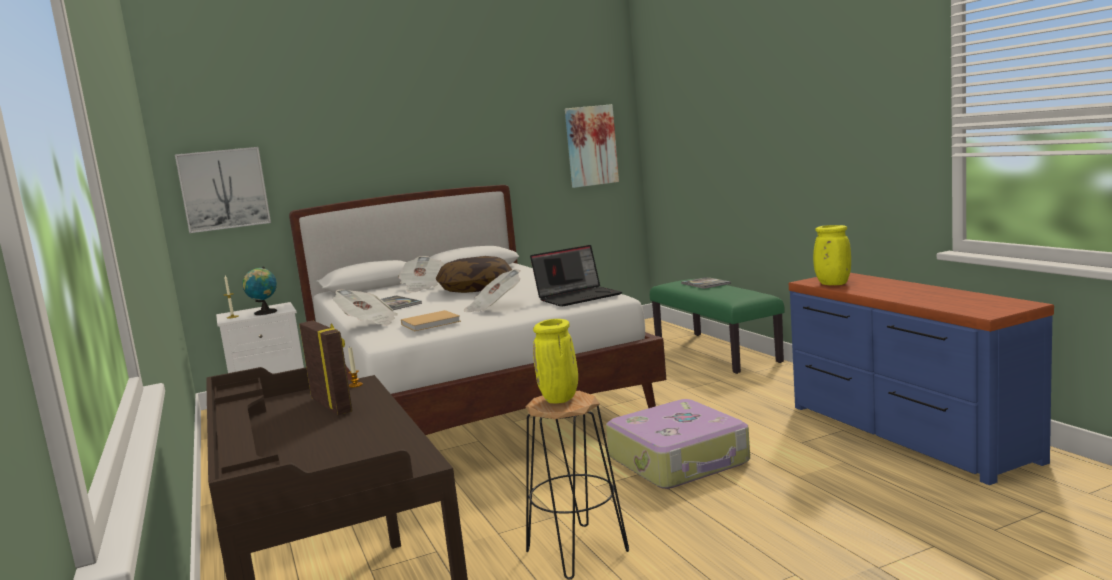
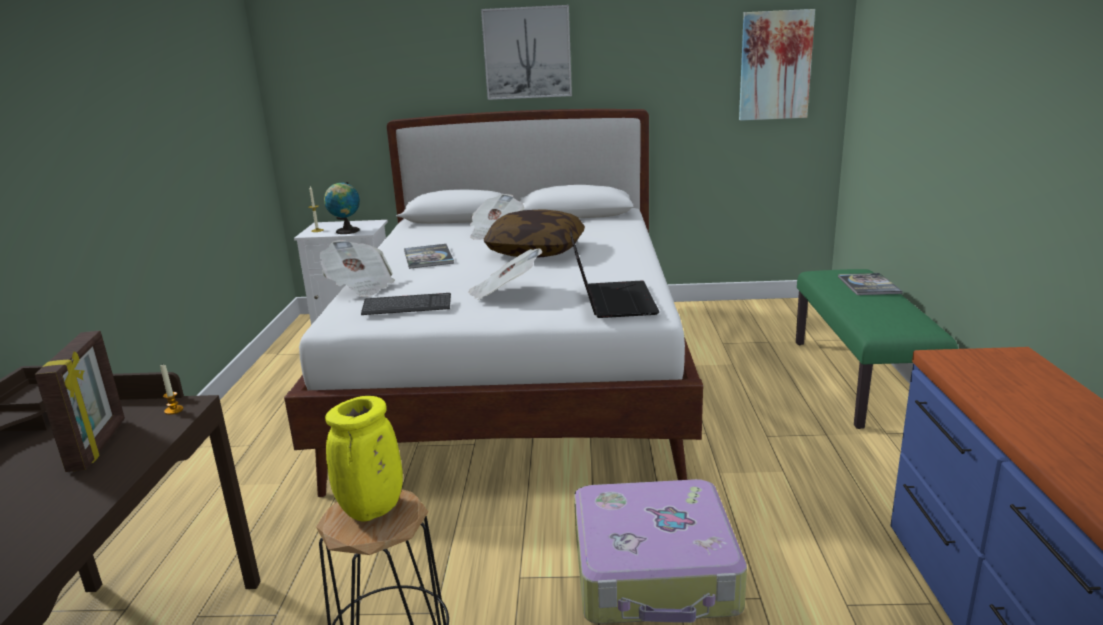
camera: 25 degrees right, 10 degrees up
(224, 189) = (323, 90): picture -> picture (527, 53)
(432, 322) = (407, 306): beige book -> keyboard
(578, 297) = (611, 300): laptop -> laptop turned 90 degrees counterclockwise
(832, 284) = (976, 377): yellow vase -> none

